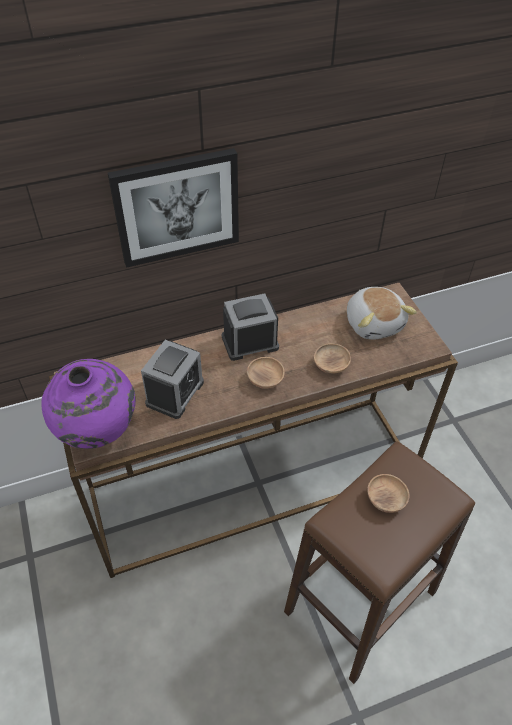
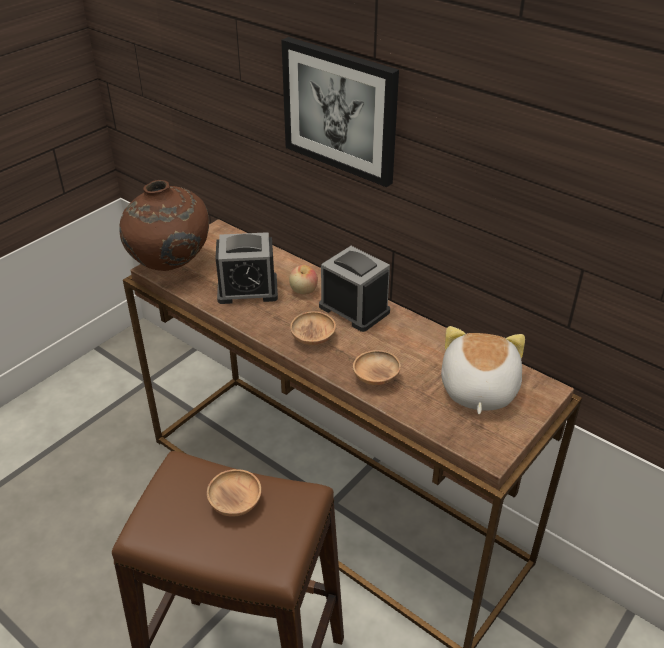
camera: 60 degrees right, 10 degrees down
(98, 432) = (170, 267): purple vase -> brown vase
(205, 360) = (303, 290): none -> apple
(374, 323) = (477, 390): plush toy -> plush toy turned 150 degrees clockwise

